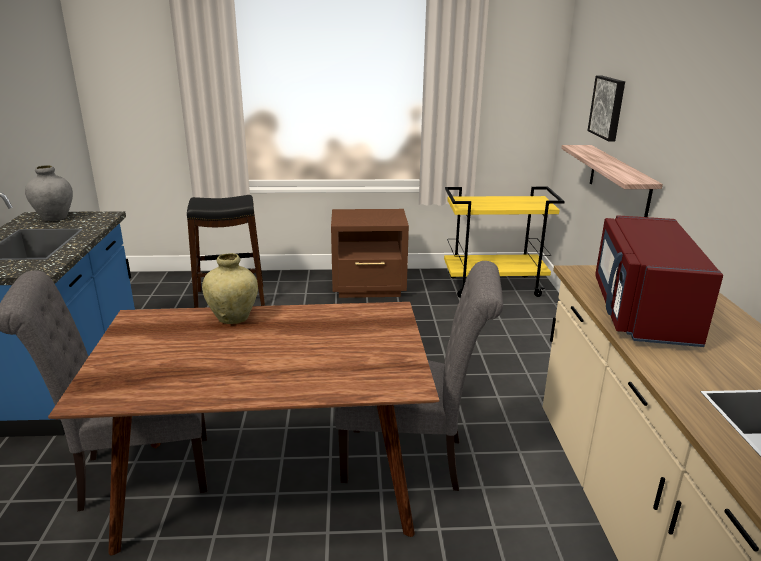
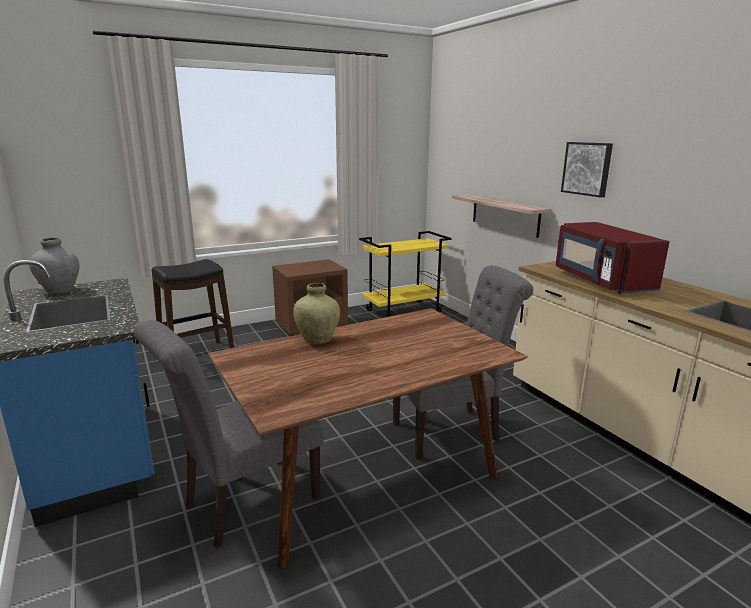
camera: 25 degrees left, 5 degrees down
(608, 107) = (484, 165): picture -> picture (587, 168)

